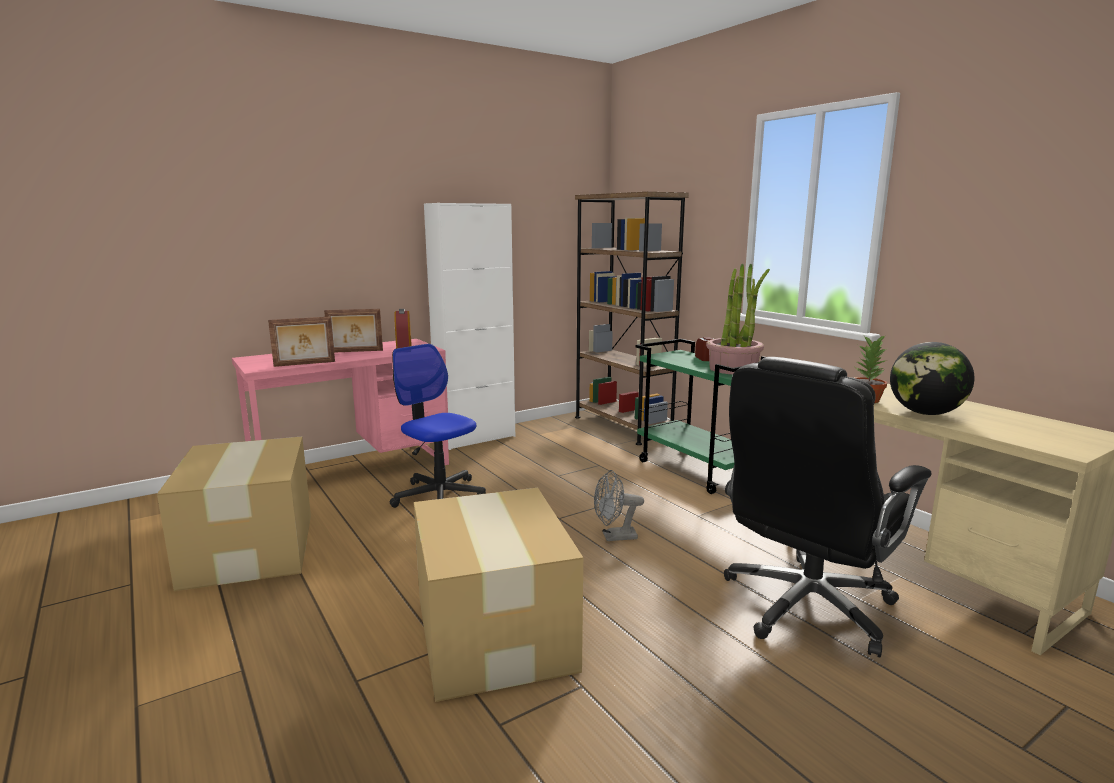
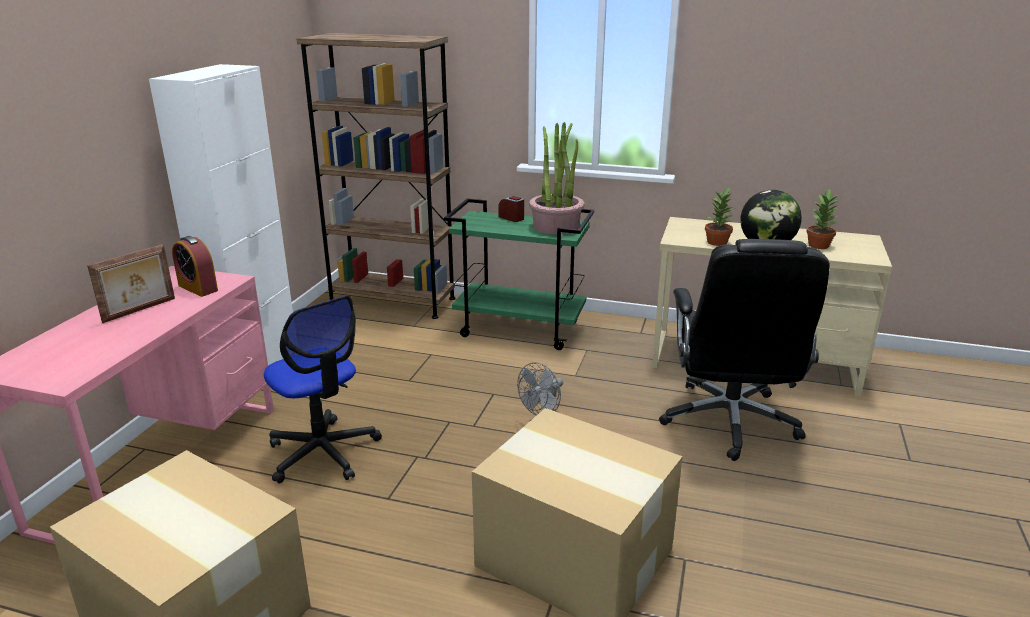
camera: 40 degrees left, 10 degrees up
(304, 364) = (119, 352): picture frame -> none
(439, 496) = (323, 452): office chair -> office chair turned 135 degrees counterclockwise
(1006, 426) = (819, 245): none -> potted plant

